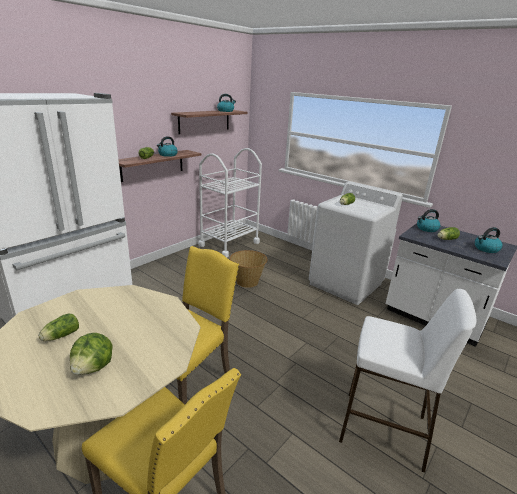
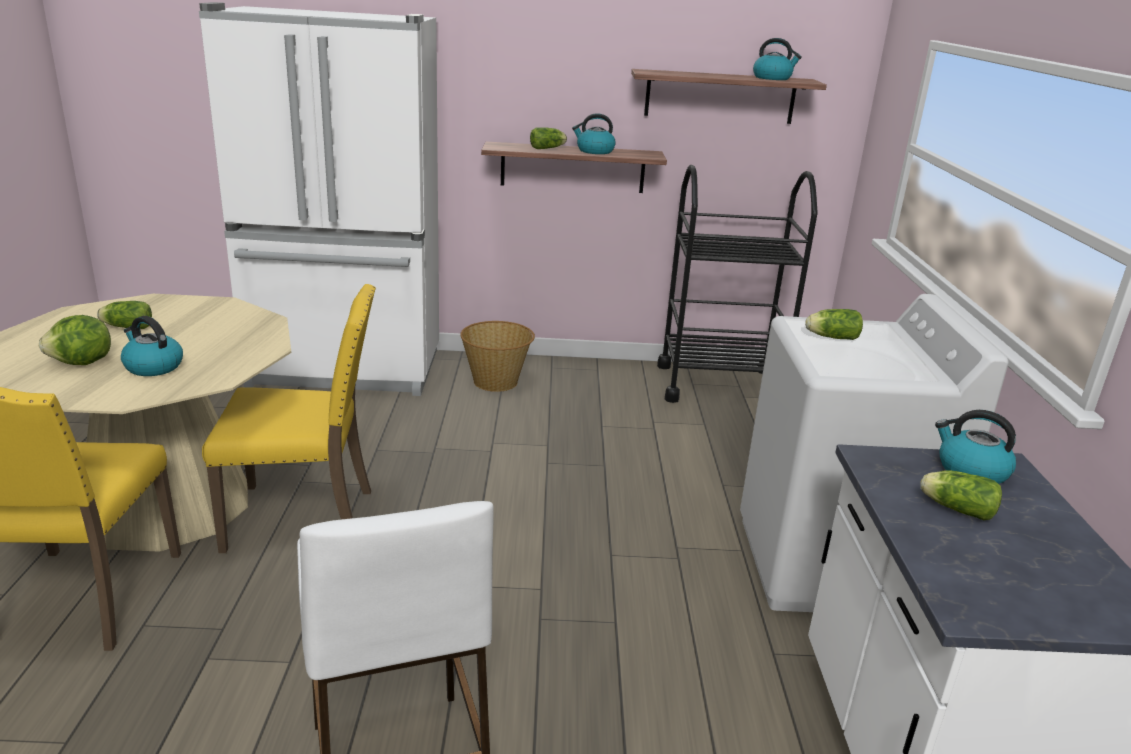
camera: 50 degrees right, 0 degrees up
(229, 244) = (719, 385): white cart -> black cart
(247, 281) = (631, 453): basket -> basket (496, 382)
(486, 249) = (1024, 583): kettle -> kettle (153, 367)

